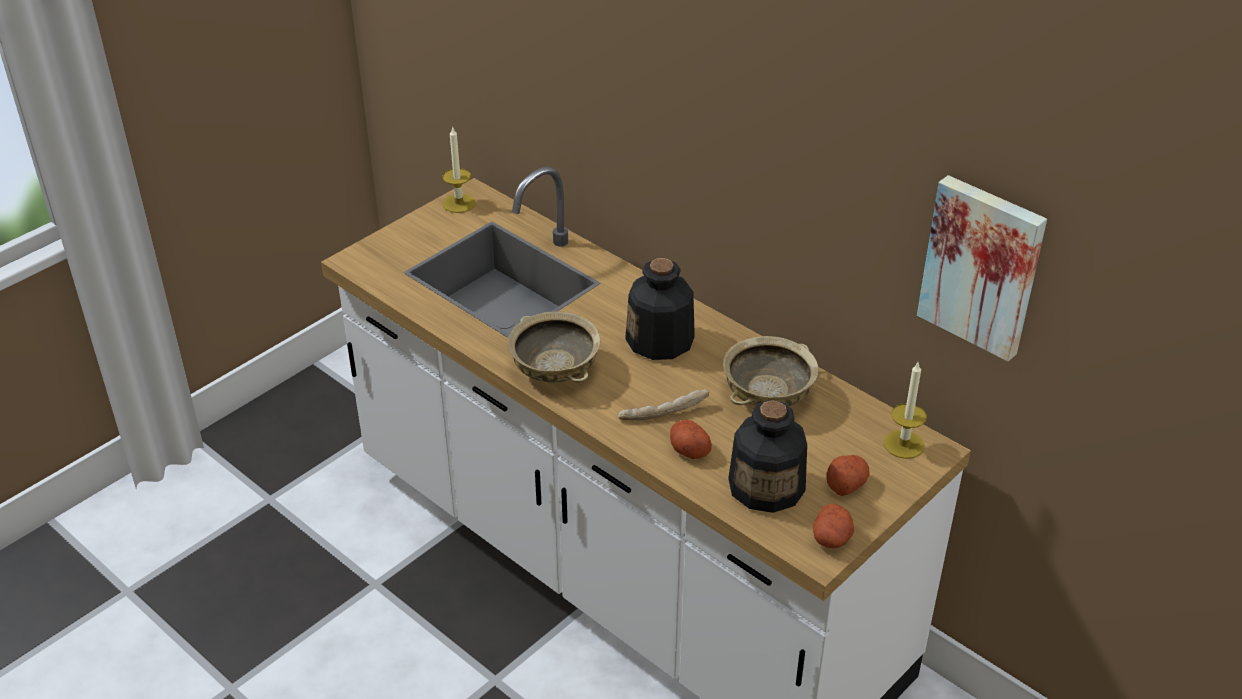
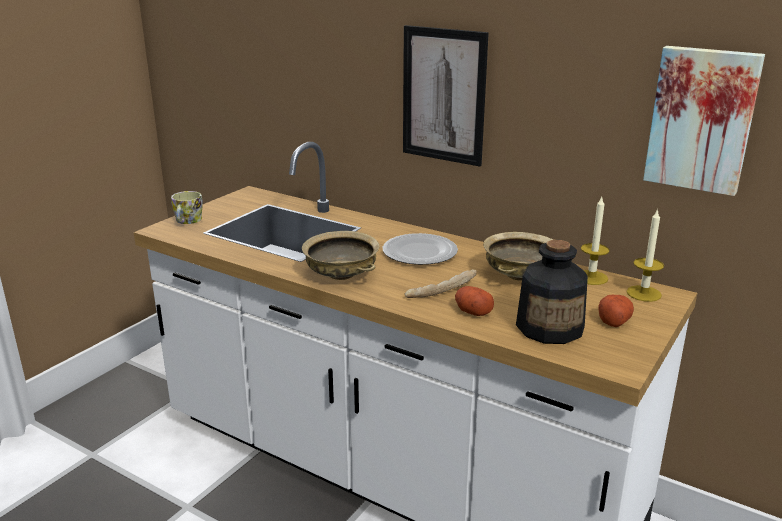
camera: 10 degrees left, 15 degrees down
(387, 248) = (187, 221): none -> mug
(459, 203) = (240, 197): candle -> candle (591, 277)
(660, 340) = (420, 253): bottle -> plate
(707, 147) = (443, 95): none -> picture
(832, 538) = (625, 356): potato -> none

